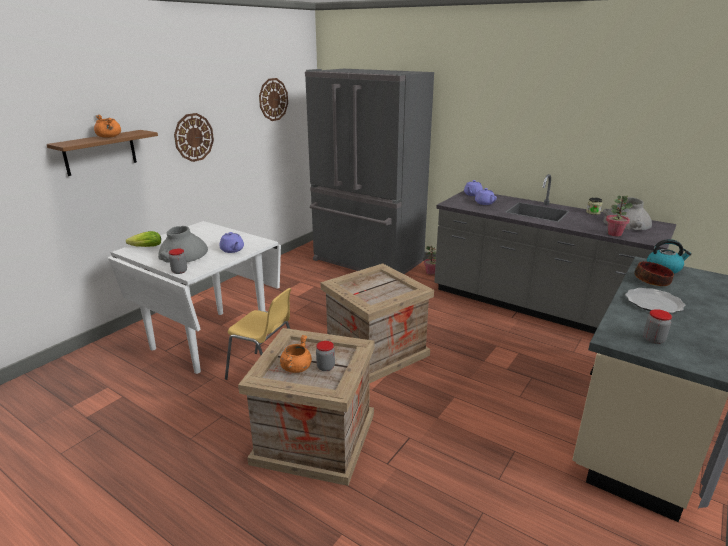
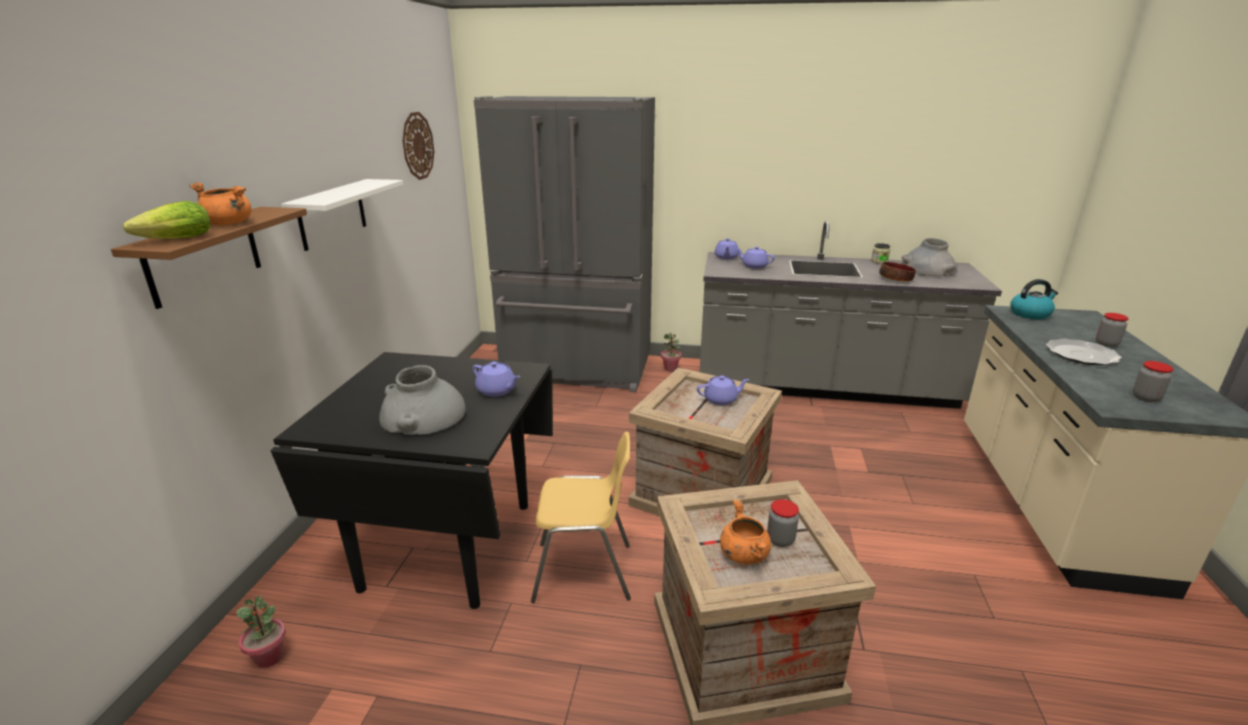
camera: 25 degrees left, 0 degrees up
(144, 247) = (334, 417): lettuce -> lettuce (172, 240)
(179, 271) = (453, 446): jar -> jar (1106, 343)
(193, 137) = (332, 214): wall clock -> white shelf
(209, 339) = (447, 544): white dining table -> black dining table
(388, 287) = (721, 400): none -> purple teapot
(614, 234) = (935, 283): potted plant -> potted plant (269, 657)
(652, 281) = (1042, 330): bowl -> bowl (896, 279)

